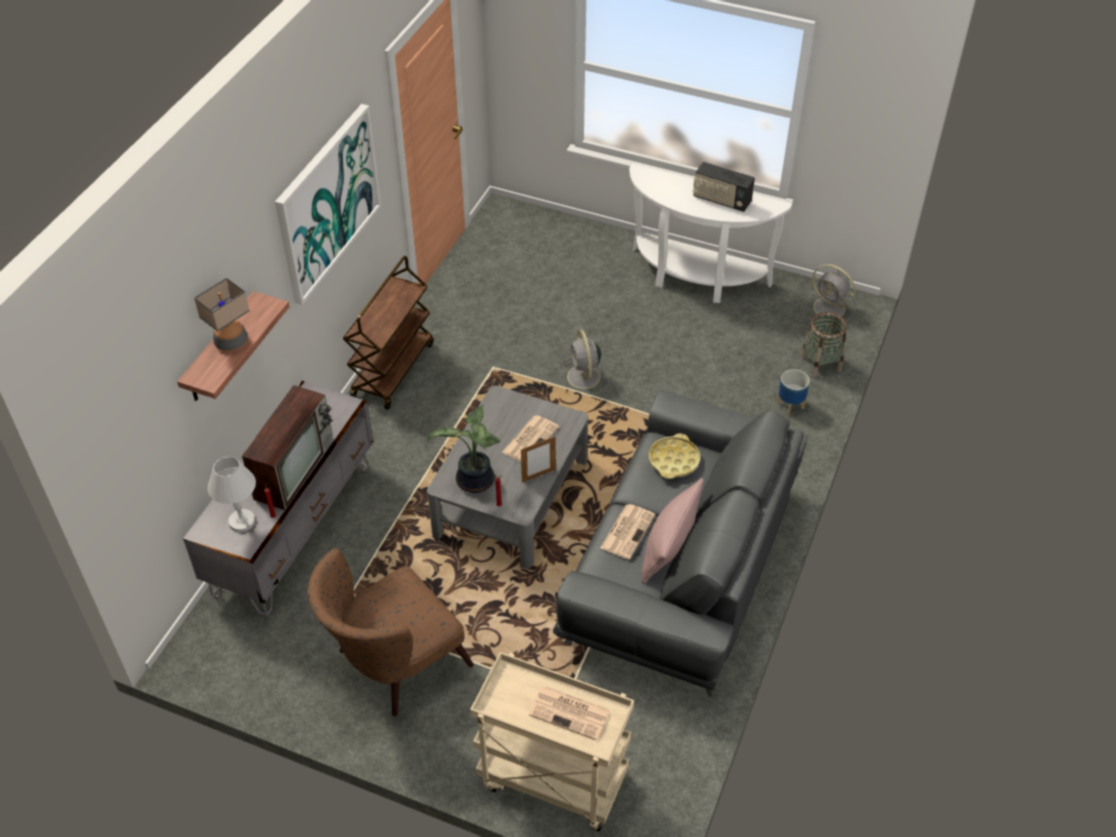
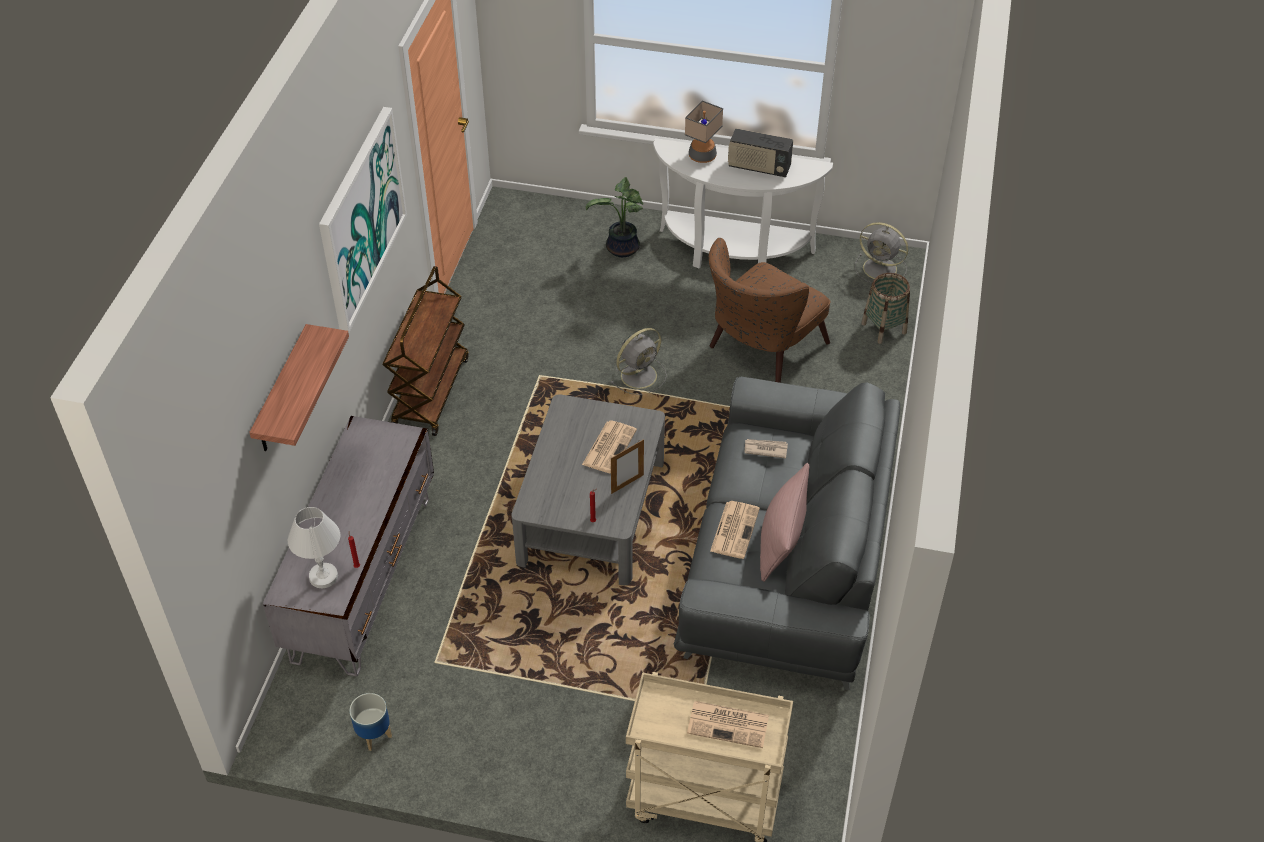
camera: 10 degrees left, 0 degrees up
(231, 342) = (297, 382): table lamp -> table lamp (702, 156)
(294, 467) = (366, 510): television -> none
(392, 665) = (507, 708): brown armchair -> brown armchair (760, 351)
(474, 482) = (560, 500): potted plant -> potted plant (622, 249)
(584, 378) = (640, 375): grey fan -> grey fan turned 105 degrees counterclockwise
(673, 460) = (765, 449): yellow tray -> newspaper
(790, 406) = (862, 376): planter -> planter (374, 735)

